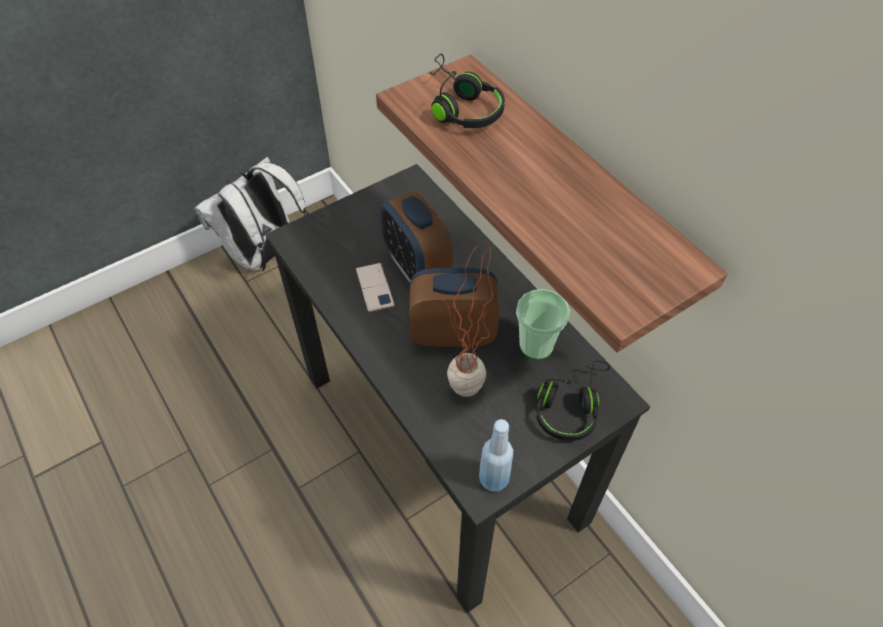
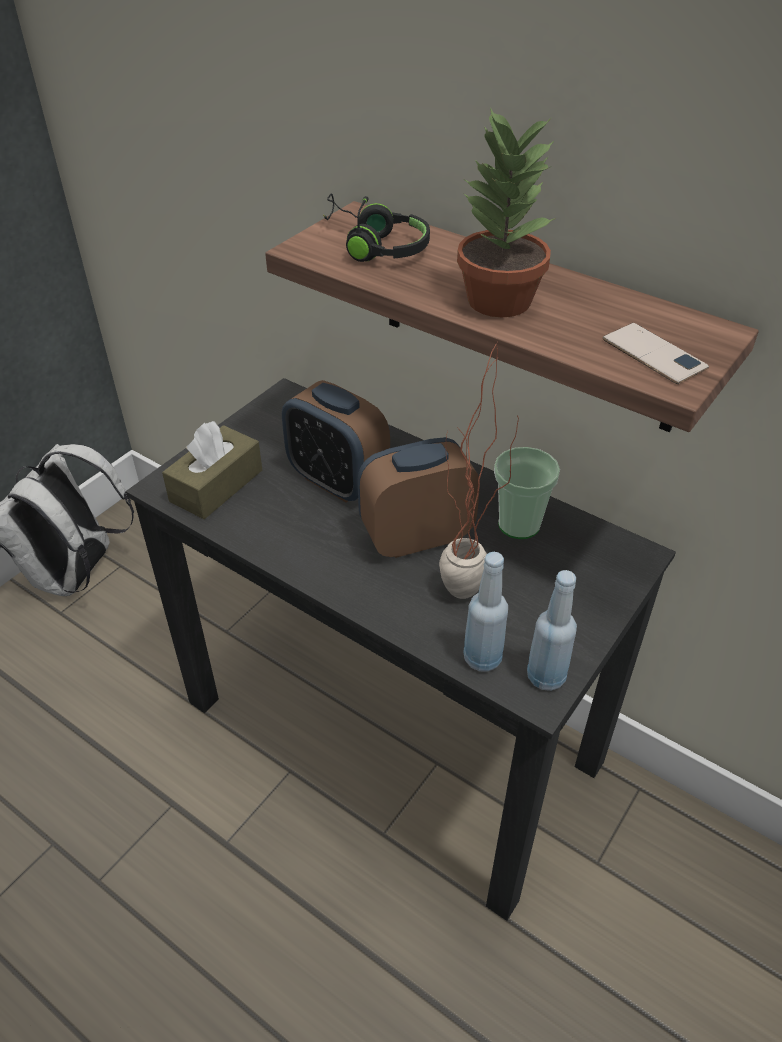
camera: 20 degrees left, 10 degrees down
(328, 247) = (216, 485): none -> brown tissue box
(375, 287) = (296, 514): phone -> phone (654, 354)
(455, 448) = (482, 658): none -> blue bottle
(526, 187) = (497, 300): none -> potted plant
(570, 406) = (590, 575): black headphones -> none

